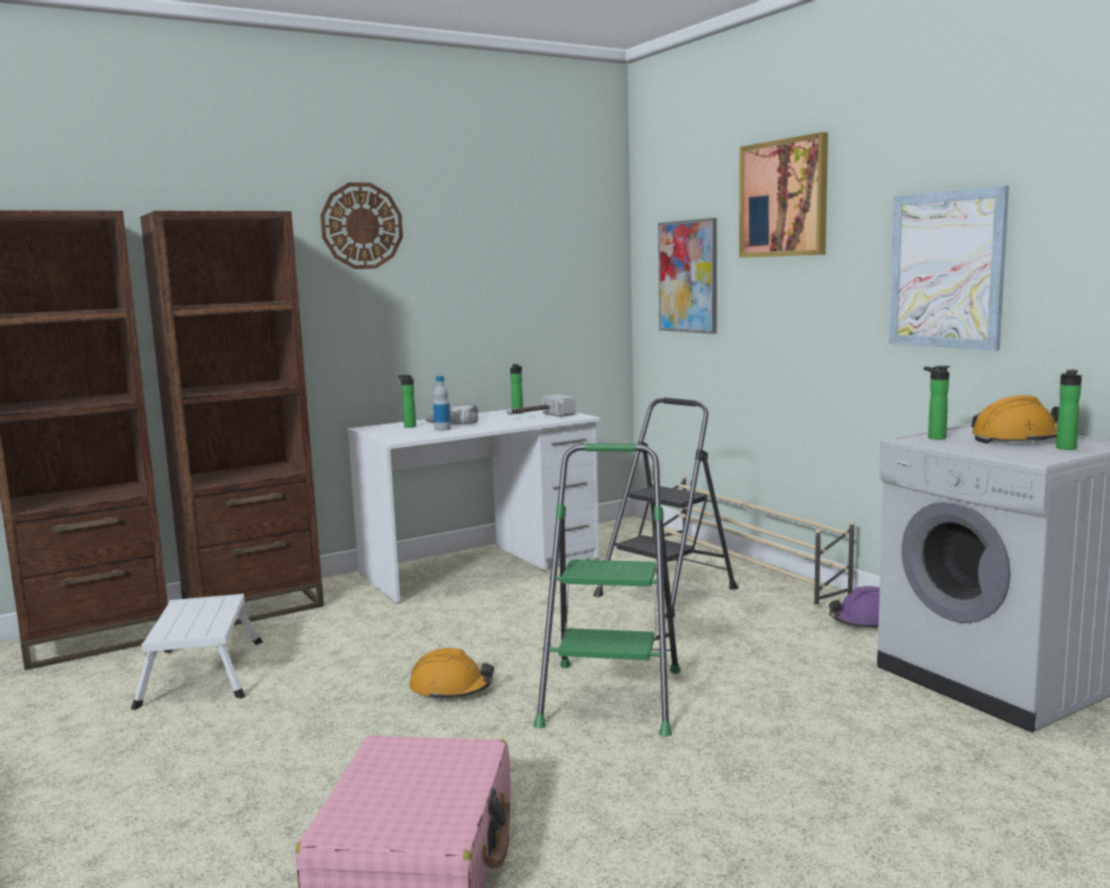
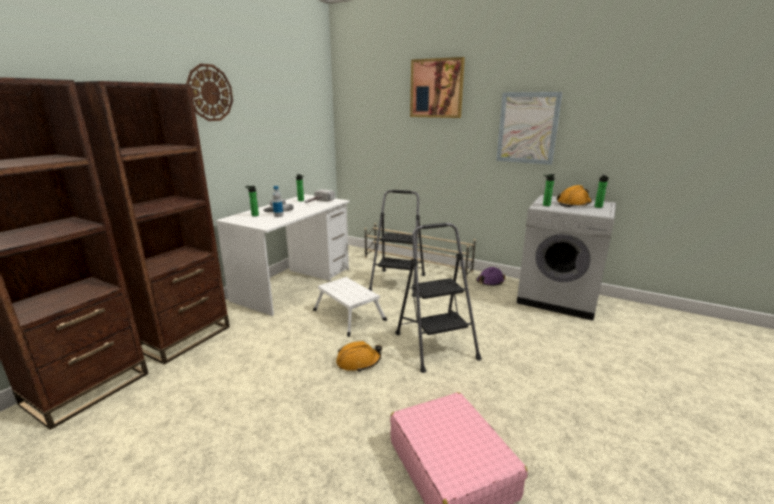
camera: 30 degrees left, 10 degrees up
(202, 672) = (198, 392): white step ladder -> white step ladder (348, 315)
(612, 694) = (435, 343): green step ladder -> black step ladder
(688, 276) = (374, 124): picture -> none

